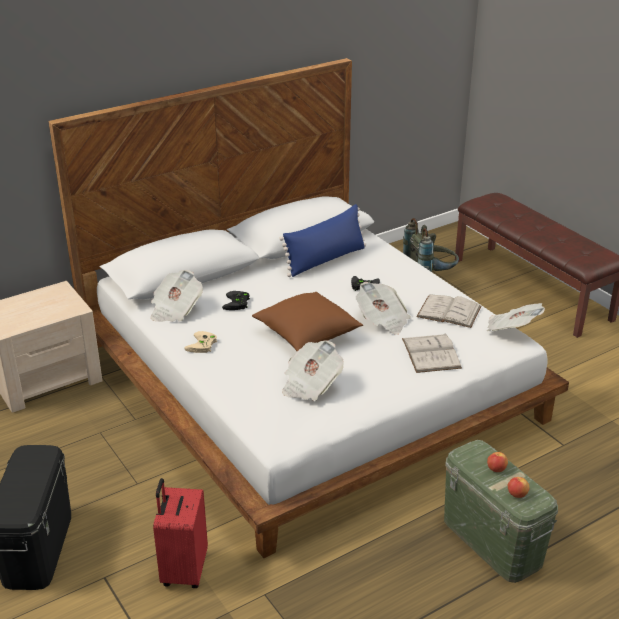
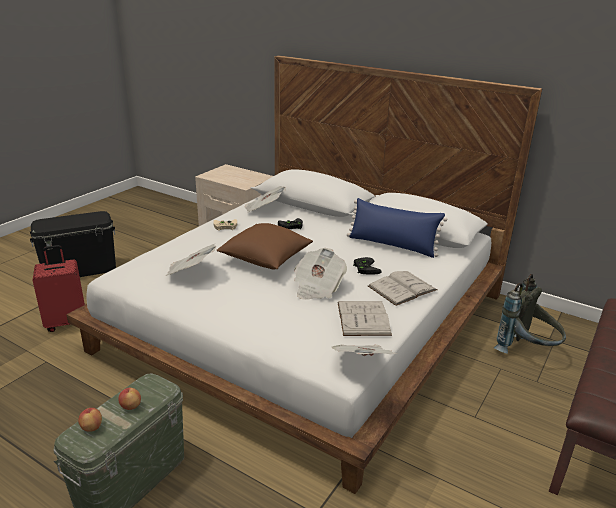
camera: 65 degrees right, 5 degrees down
(431, 353) = (280, 321): white book -> white book (402, 288)

